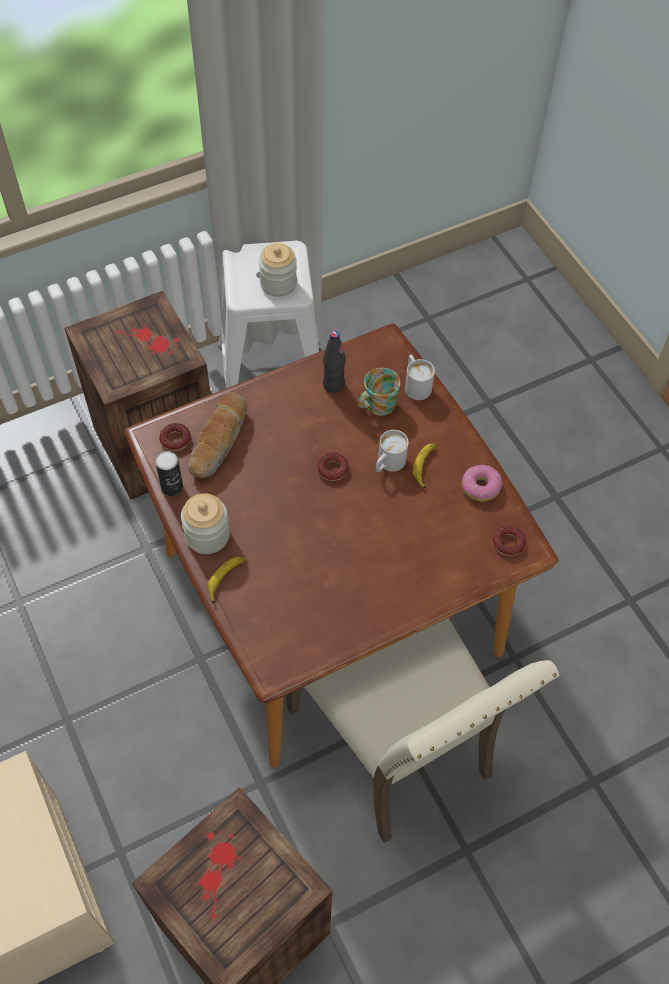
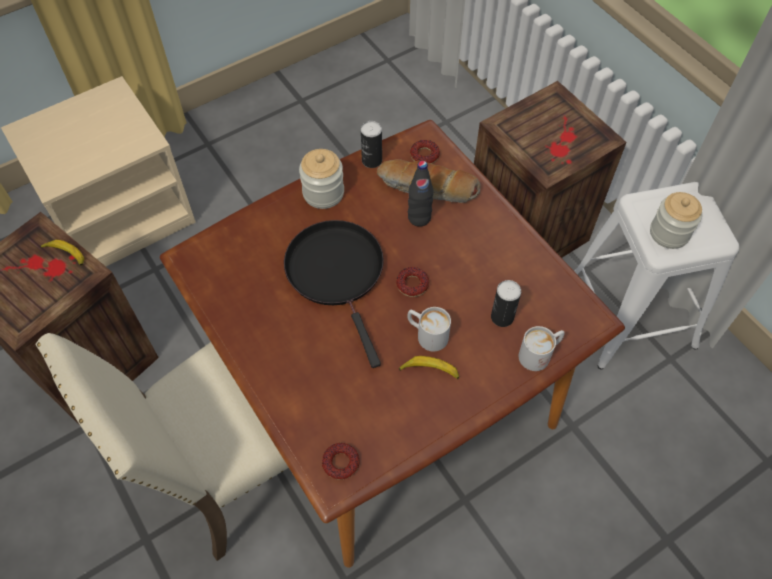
camera: 85 degrees right, 0 degrees up
(226, 579) = (278, 213): banana -> banana (65, 255)
(311, 530) = (337, 273): none -> black frying pan
(333, 385) = (519, 275): black bottle -> black bottle (419, 218)
(376, 405) = (502, 317): mug -> can
(481, 487) = (411, 430): donut -> none

